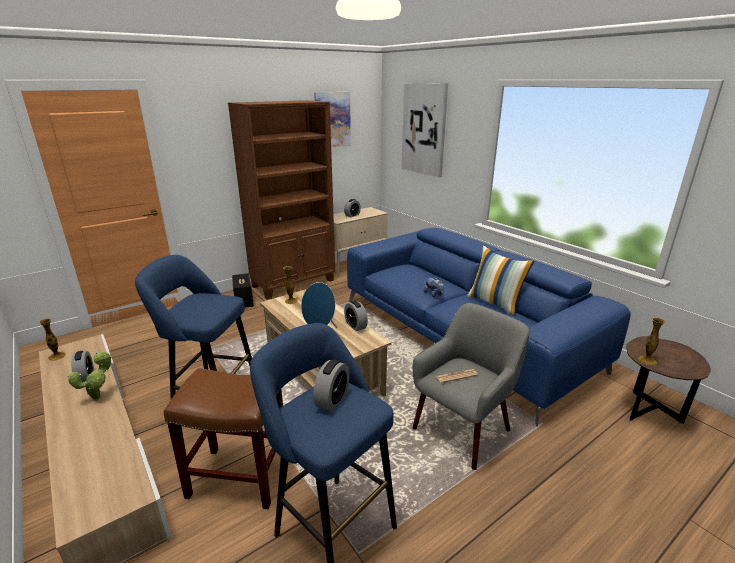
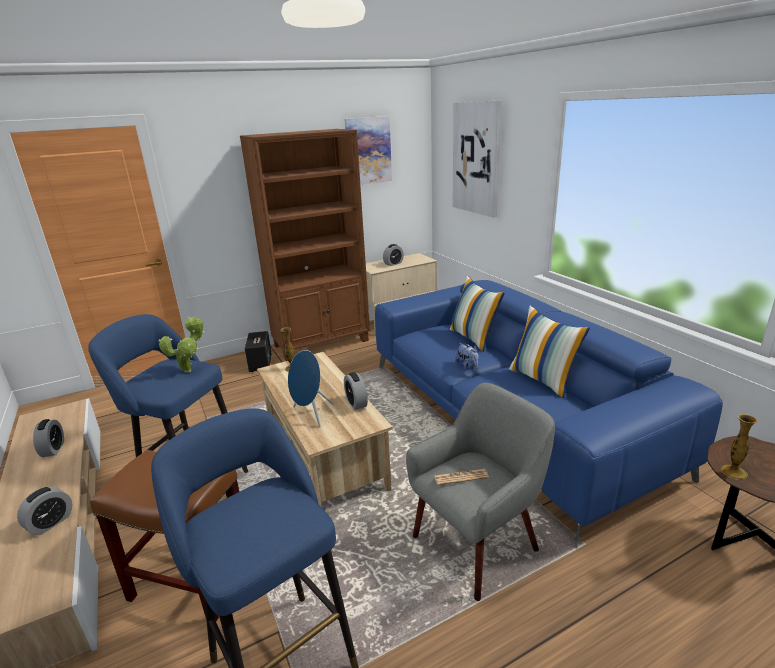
camera: 10 degrees right, 0 degrees up
(57, 356) = (34, 422): vase -> none
(100, 397) = (59, 473): potted plant -> potted plant (190, 369)
(332, 400) = (260, 507): alarm clock -> alarm clock (51, 523)
(432, 274) = (474, 338): none -> pillow

